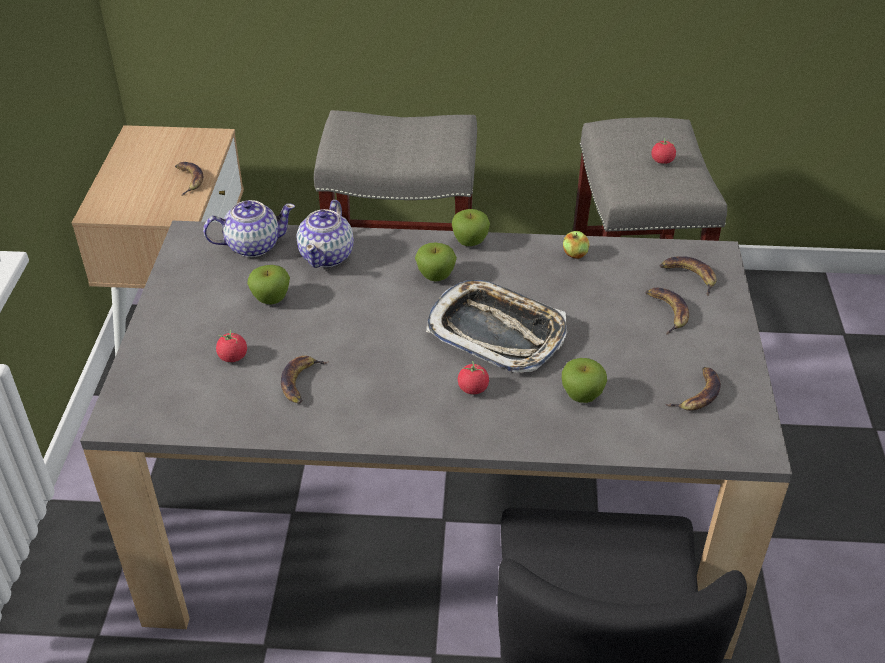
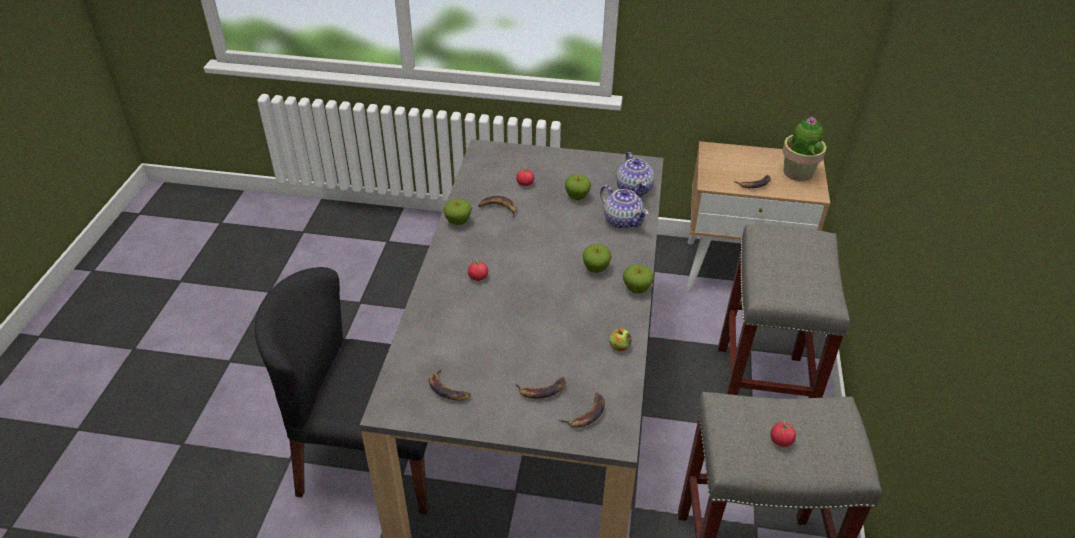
camera: 95 degrees right, 0 degrees up
(168, 146) = (798, 173): none -> potted plant
(327, 255) = (622, 220): teapot -> teapot turned 150 degrees counterclockwise
(497, 332) = (531, 293): tray -> none
(581, 395) = (460, 327): apple -> apple (458, 222)

